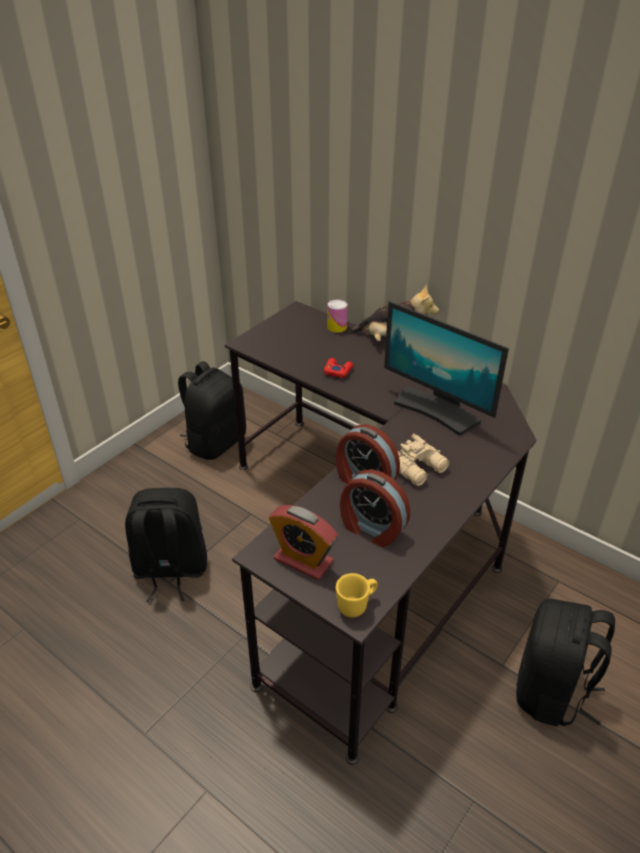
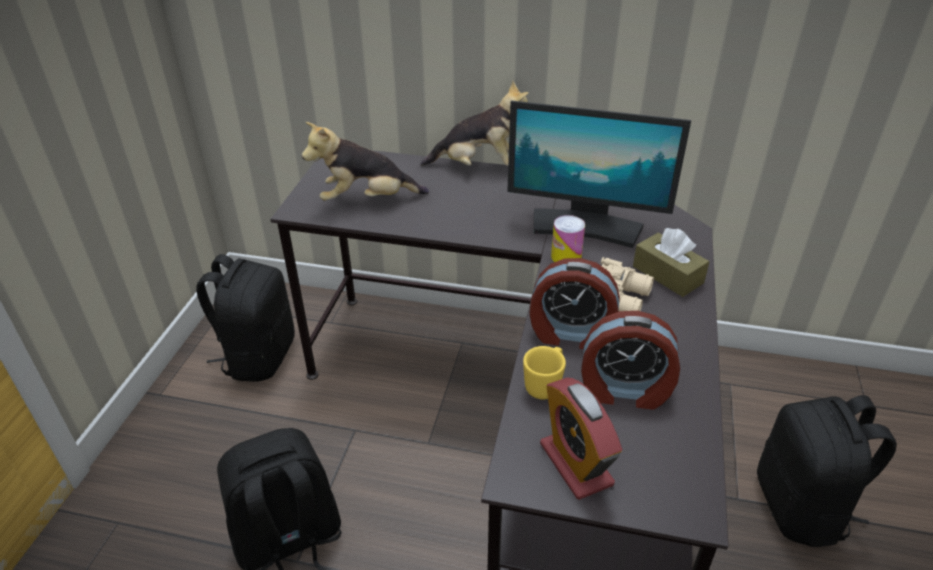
camera: 25 degrees left, 0 degrees up
(295, 348) = (366, 200): none -> plush toy
(303, 560) = (576, 464): alarm clock -> alarm clock turned 60 degrees clockwise
(337, 327) = (400, 163): can -> can (566, 257)
(338, 371) = (439, 213): red game controller -> none
(357, 605) = (685, 497): yellow mug -> yellow mug (545, 384)
(469, 463) = (667, 275): none -> brown tissue box

